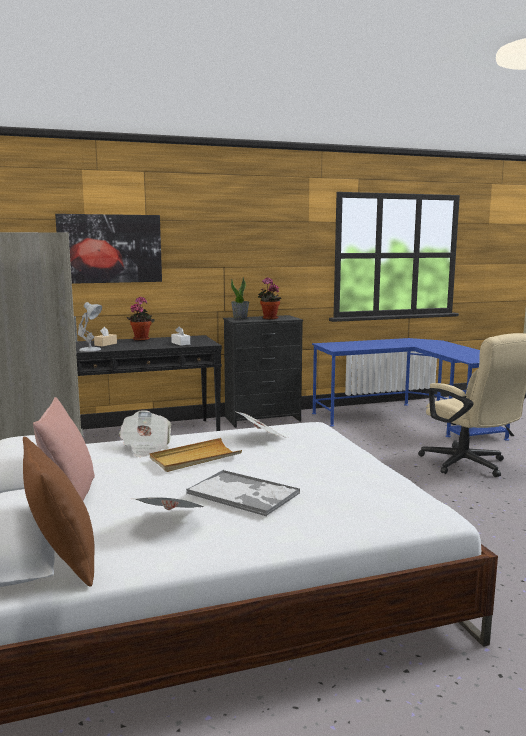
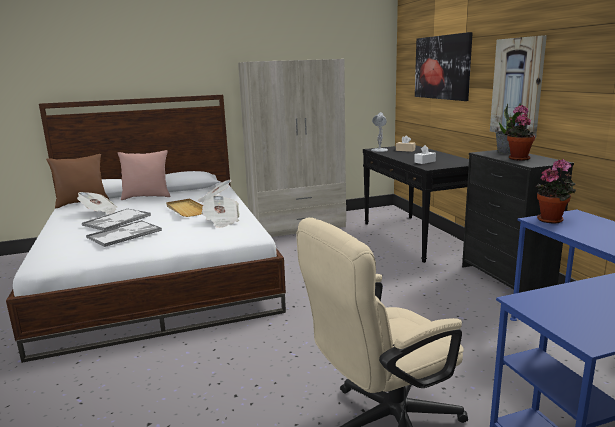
camera: 90 degrees right, 5 degrees up
(141, 339) = (439, 153): potted plant -> potted plant (552, 220)
(226, 265) = (517, 87): none -> picture
(318, 477) = (125, 234): none -> tray

